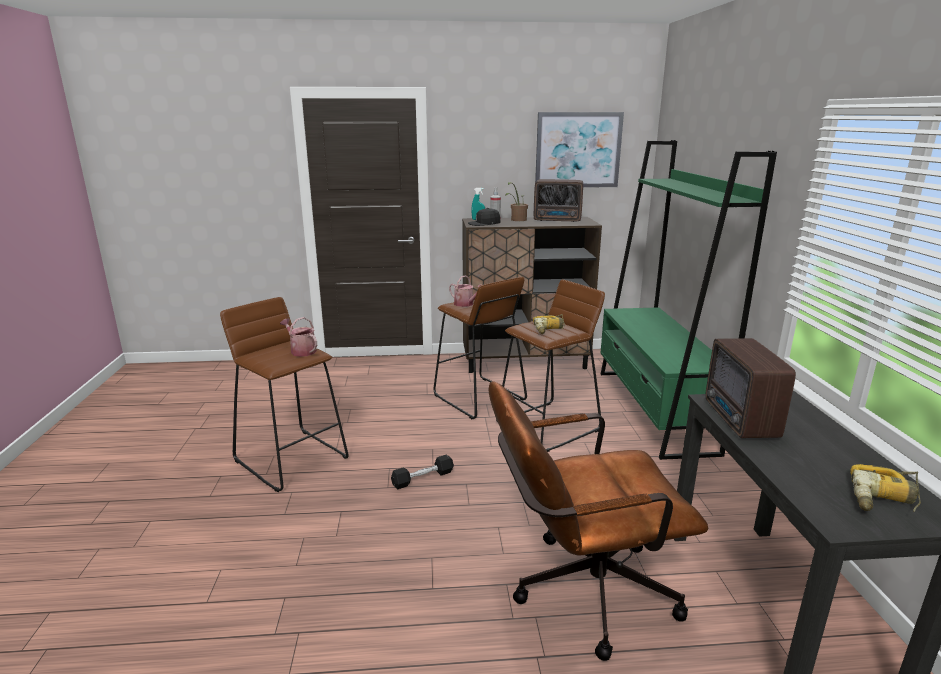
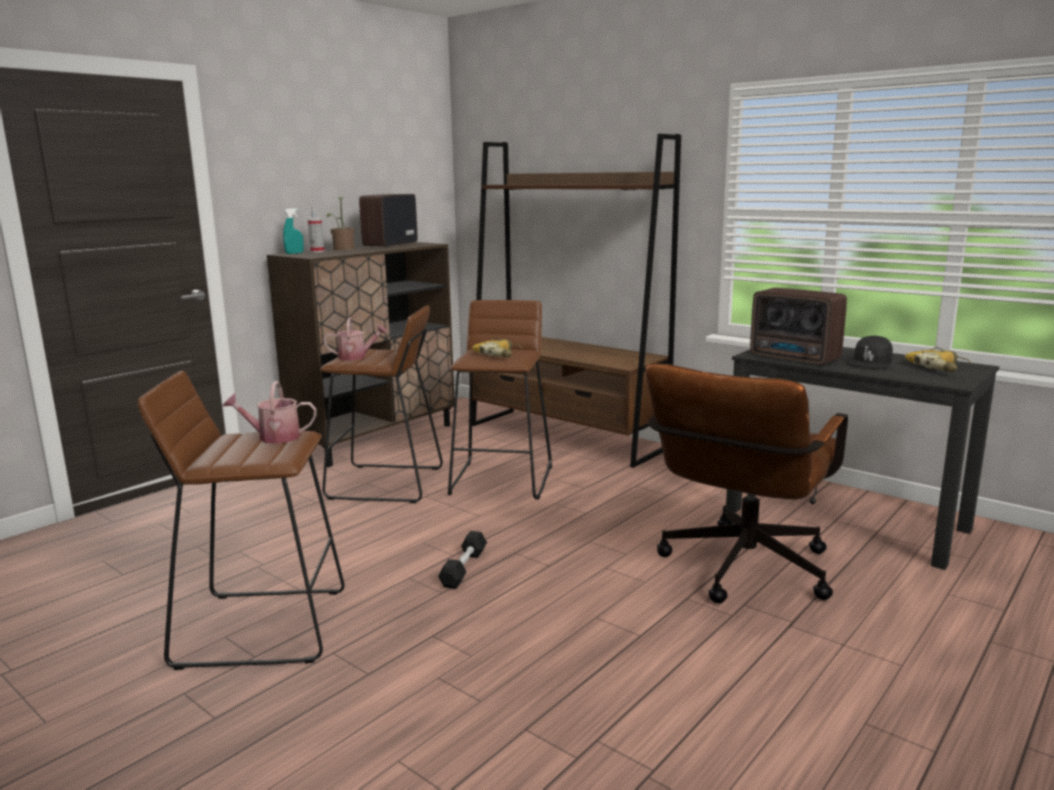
camera: 45 degrees left, 5 degrees down
(484, 223) = (318, 254): black cap -> black cap (870, 363)
(558, 220) = (389, 245): radio -> radio turned 150 degrees clockwise
(578, 150) = (383, 159): picture -> none
(653, 410) = (566, 437): green bookcase -> brown bookcase

